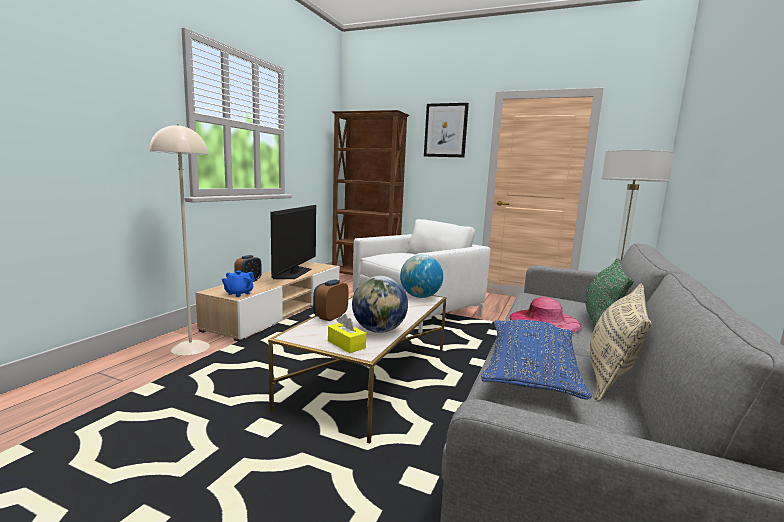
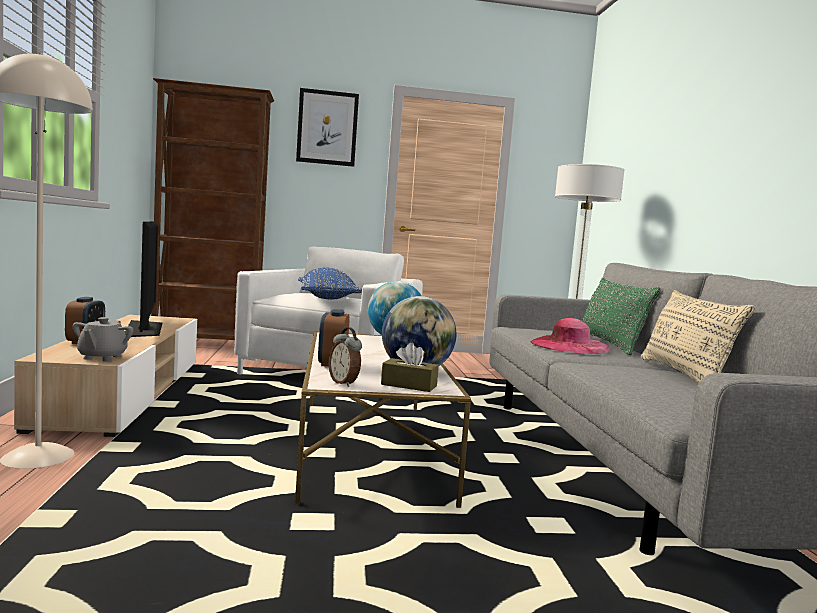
camera: 30 degrees left, 5 degrees down
(238, 293) = (102, 357): blue teapot -> grey teapot
(305, 336) = (344, 383): none -> alarm clock
(346, 344) = (409, 385): yellow tissue box -> brown tissue box
(530, 371) = (634, 379): blue pillow -> blue pillow (327, 298)

